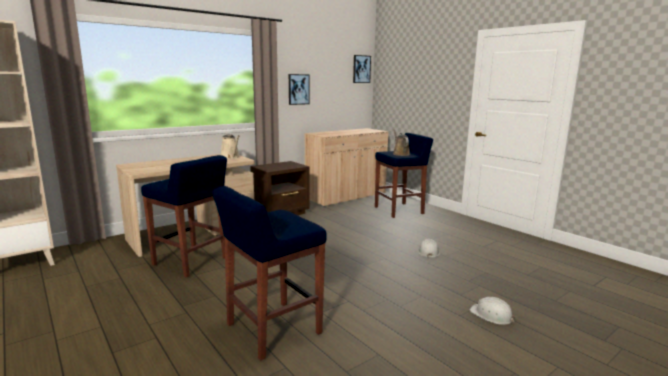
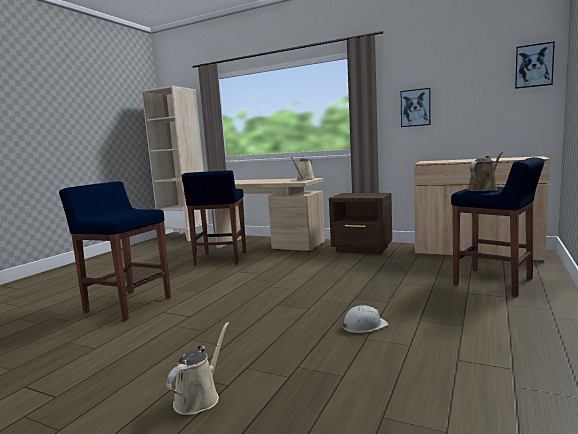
camera: 65 degrees right, 5 degrees down
(491, 315) = (199, 398): white hard hat -> beige watering can

